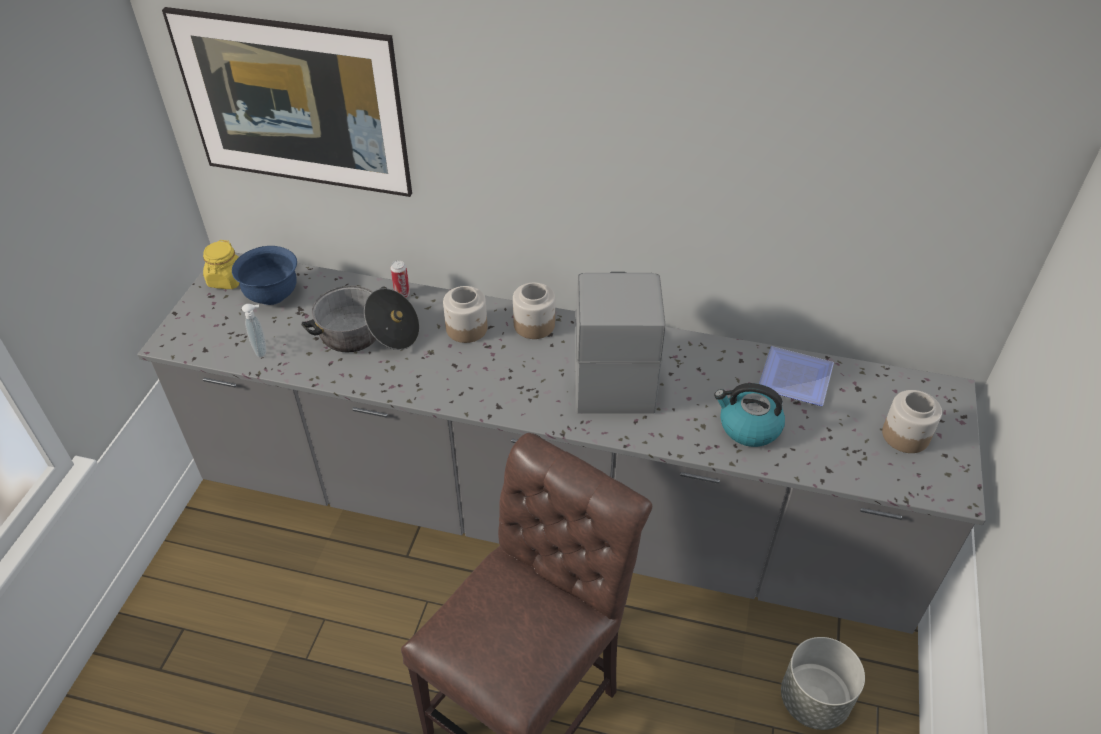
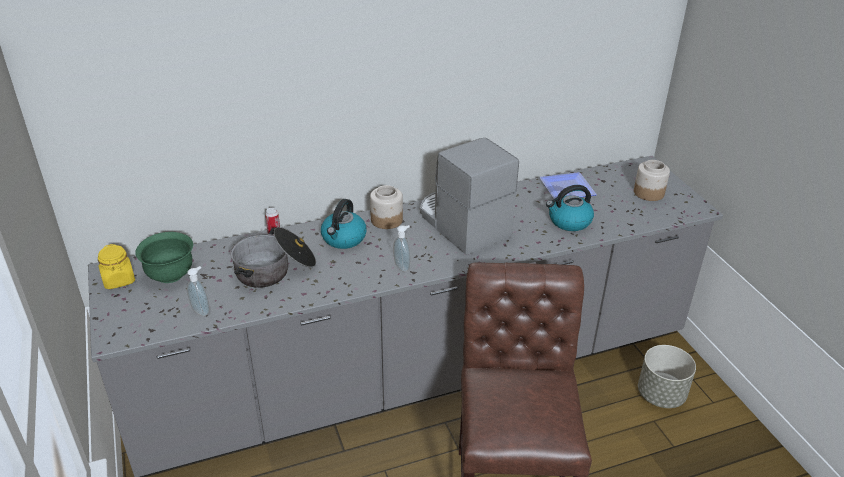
camera: 35 degrees left, 10 degrees down
(272, 295) = (170, 275): blue bowl -> green bowl
(302, 142) = (172, 132): picture -> none
(467, 328) = (343, 239): jar -> kettle
(494, 394) = (402, 266): none -> soap dispenser

